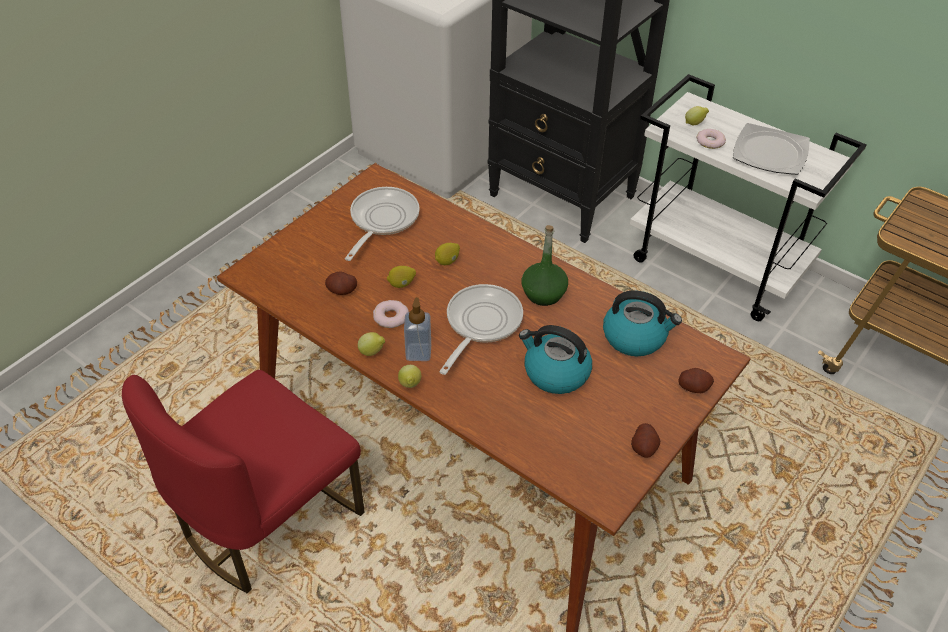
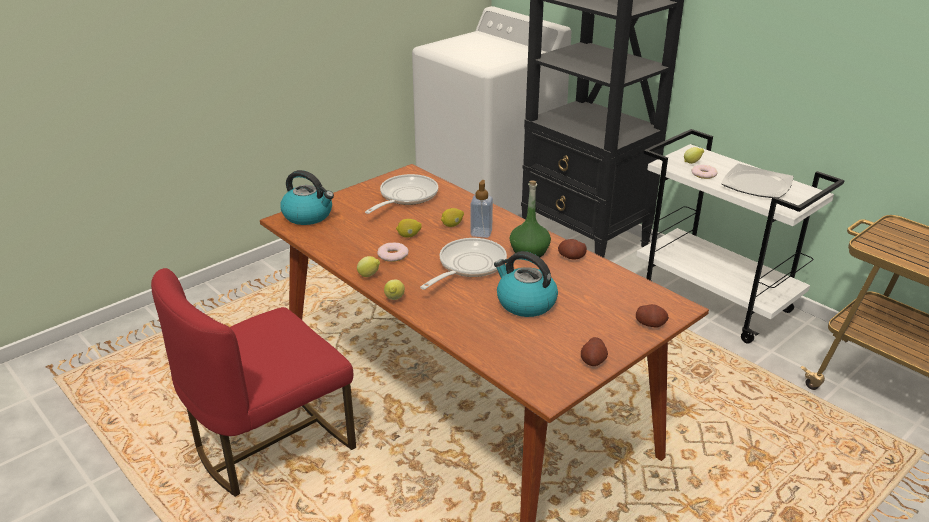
camera: 10 degrees right, 15 degrees down
(342, 290) = (357, 236): potato -> potato (571, 257)
(418, 352) = (408, 279): soap dispenser -> soap dispenser (481, 233)
(635, 337) = (604, 286): kettle -> kettle (308, 215)

